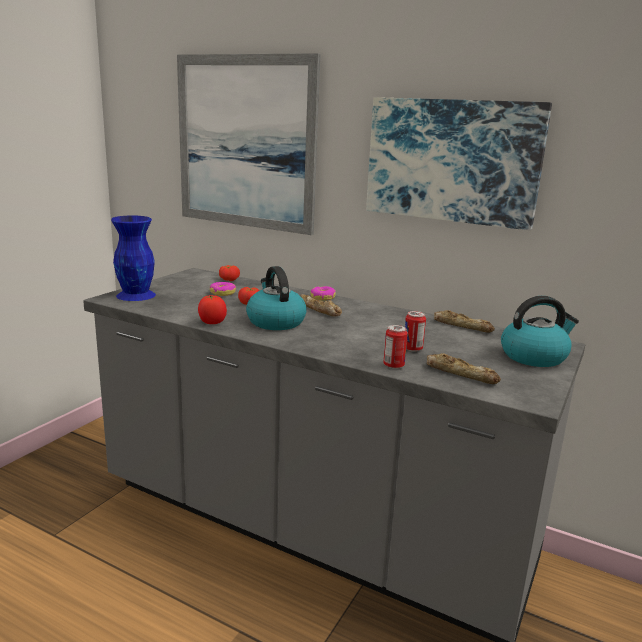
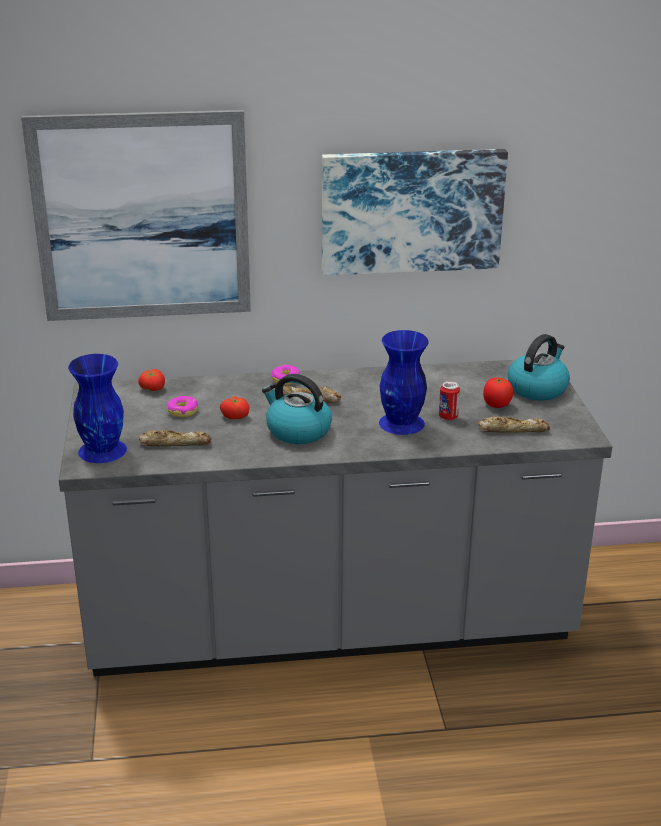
camera: 35 degrees left, 10 degrees up
(212, 323) = (246, 456): tomato -> tomato (496, 405)
(364, 341) = (401, 423): none -> blue vase
(393, 365) = (459, 442): can -> none
(462, 326) = (449, 372): bread -> bread (175, 443)

